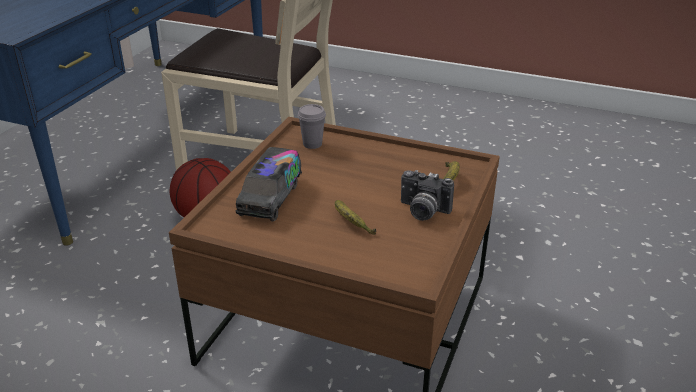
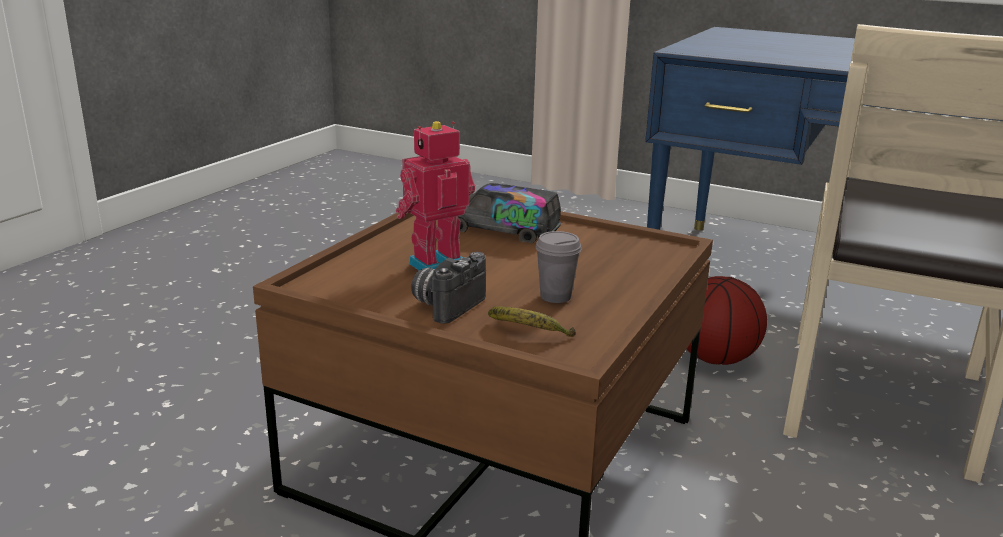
camera: 95 degrees right, 10 degrees down
(312, 144) = (639, 254): grey cup -> grey cup (555, 296)
(351, 223) = (435, 264): banana -> toy robot

